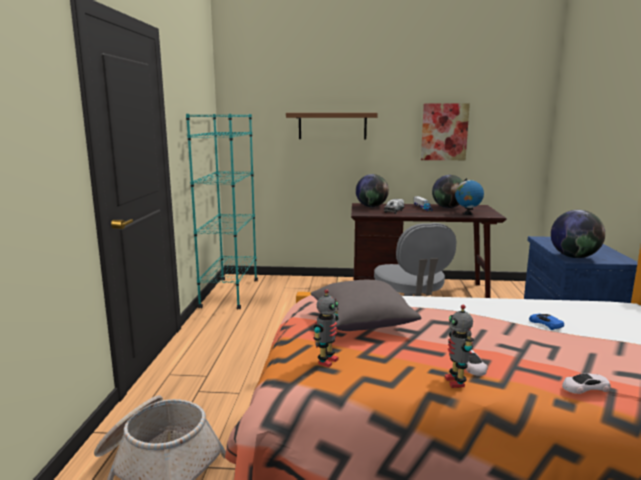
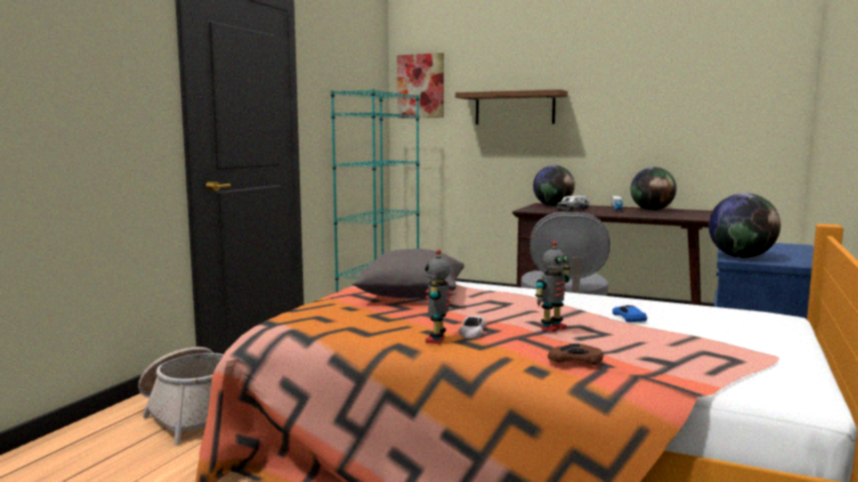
camera: 20 degrees right, 5 degrees down
(326, 361) = (332, 314): toy robot -> toy robot (552, 328)
(444, 132) = (655, 113): picture -> picture (420, 86)
(467, 214) = (666, 216): globe -> none
(585, 387) = (575, 360): white toy car -> brown toy car

